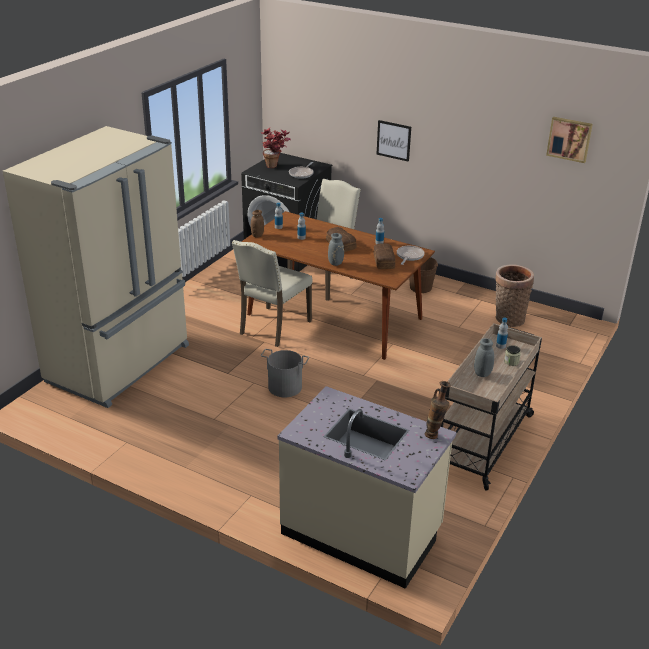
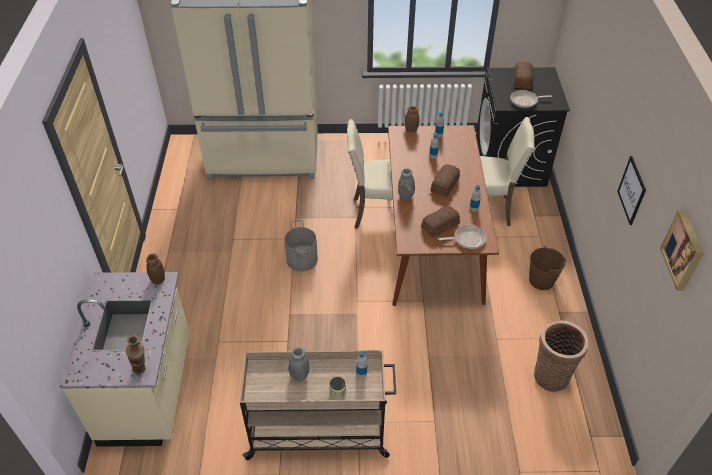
camera: 60 degrees right, 15 degrees up
(275, 166) = (523, 80): potted plant -> bread
(326, 399) = (158, 279): none -> brown jar
(393, 140) = (601, 122): picture -> picture (631, 190)

